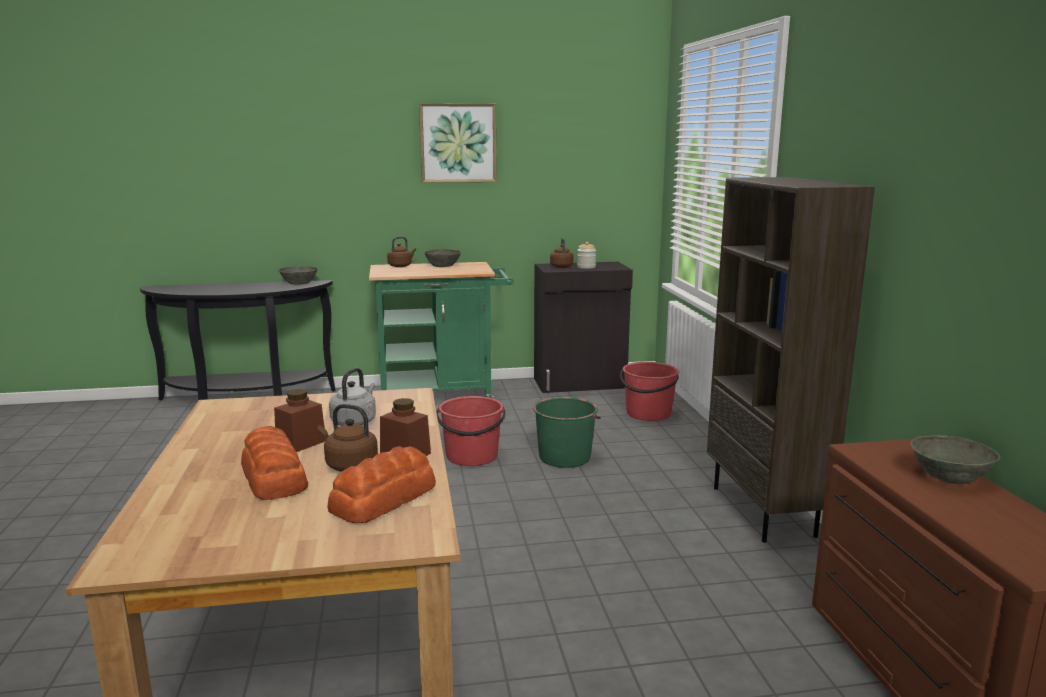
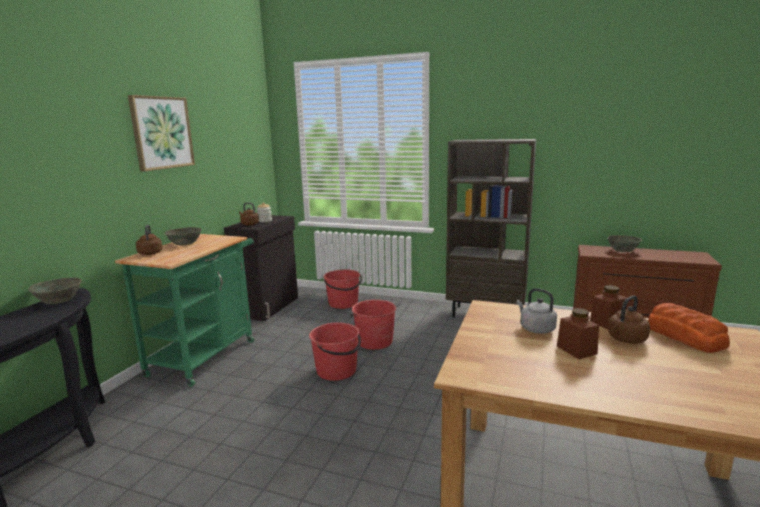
camera: 60 degrees left, 0 degrees up
(273, 477) = (648, 365): bread -> none
(565, 457) = (374, 341): green bucket -> red bucket

